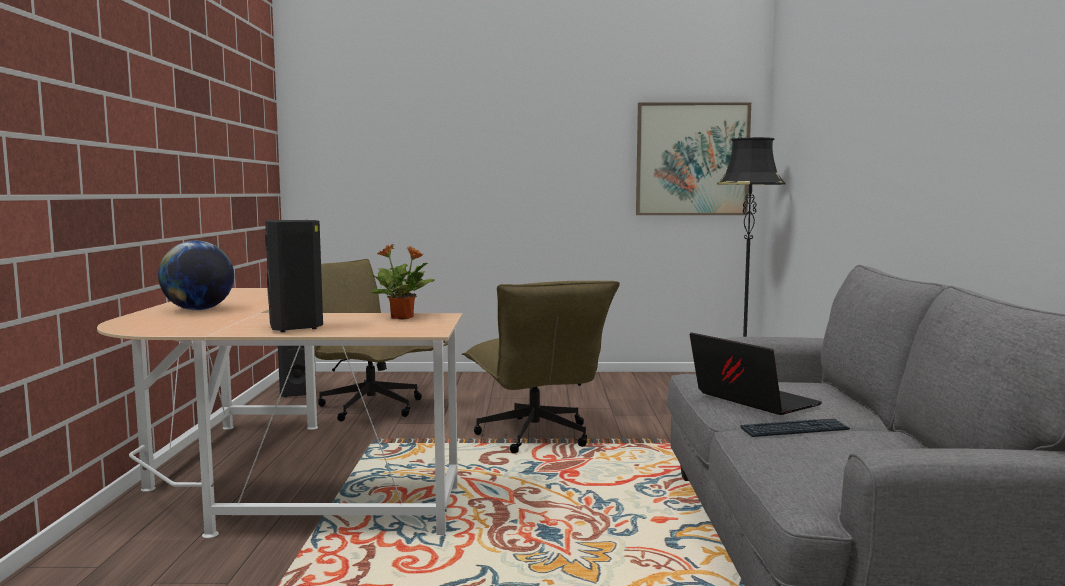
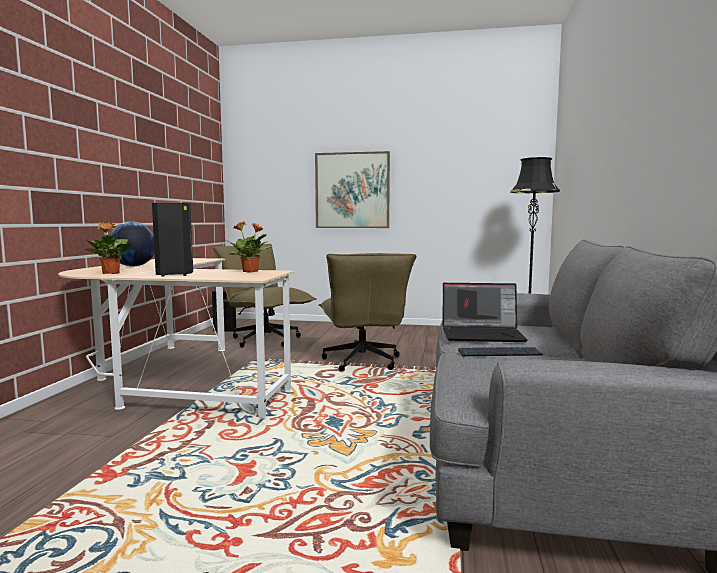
camera: 10 degrees right, 0 degrees up
(188, 328) = (110, 273): none -> potted plant
(692, 159) = (497, 176): picture -> picture (352, 190)
(751, 400) = (483, 335): laptop -> laptop turned 120 degrees clockwise

